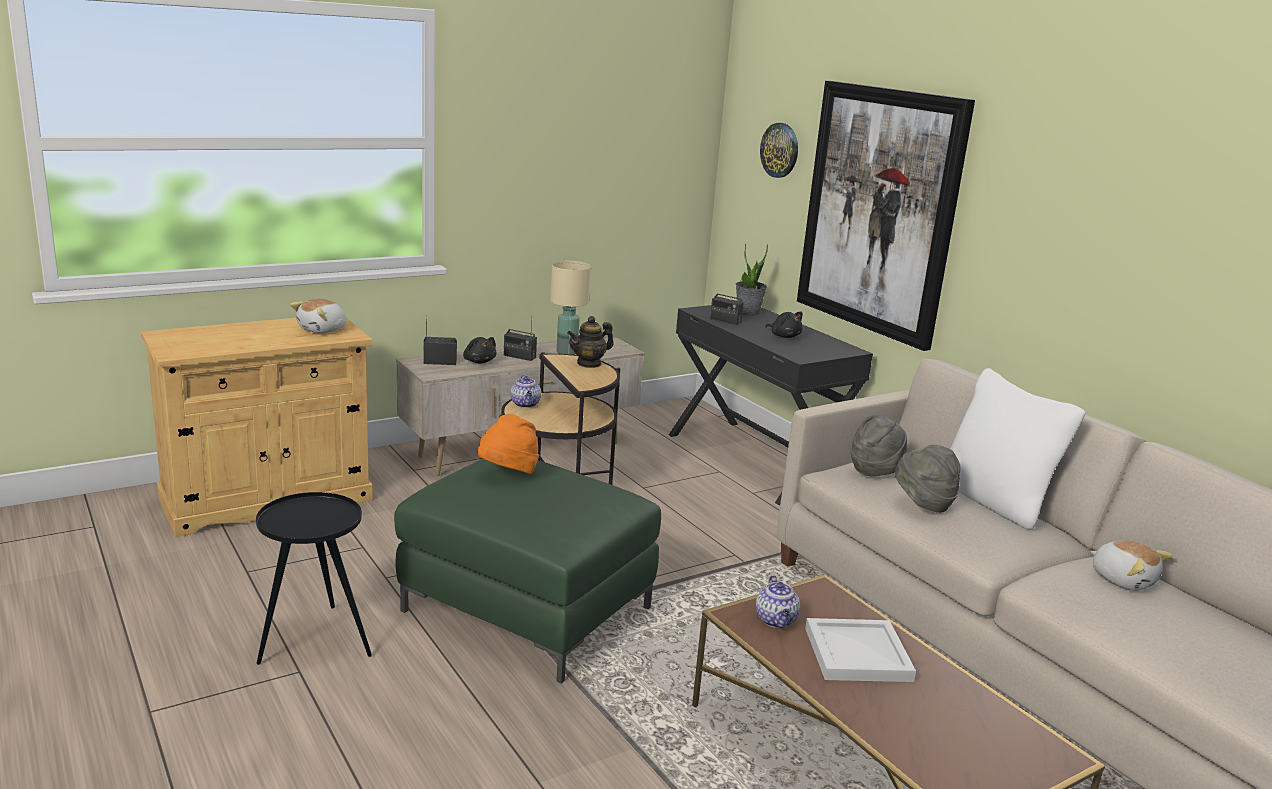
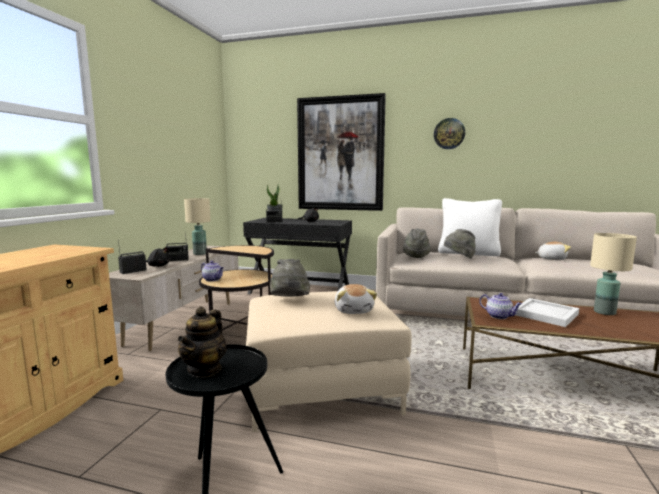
camera: 40 degrees left, 10 degrees down
(323, 330) = (60, 251): plush toy -> plush toy (354, 310)
(508, 474) = (289, 301): orange hat -> grey hat
(527, 609) = (321, 389): green ottoman -> beige ottoman
(589, 363) = (242, 246): teapot -> teapot (205, 369)
(780, 150) = (270, 138): wall clock -> wall clock (449, 133)
(975, 703) = (604, 312): none -> beige table lamp

